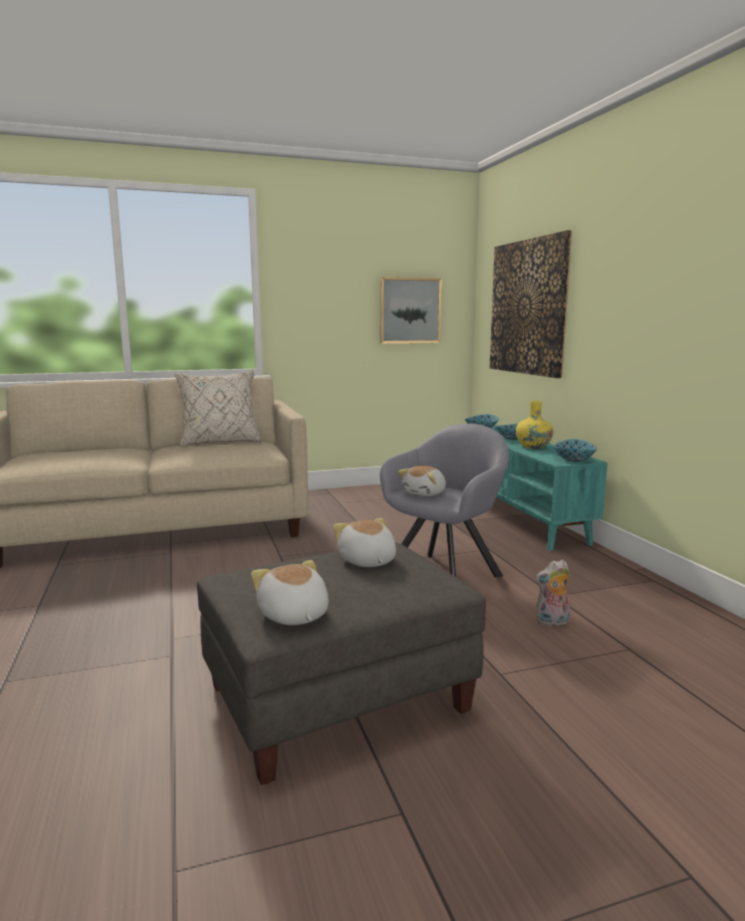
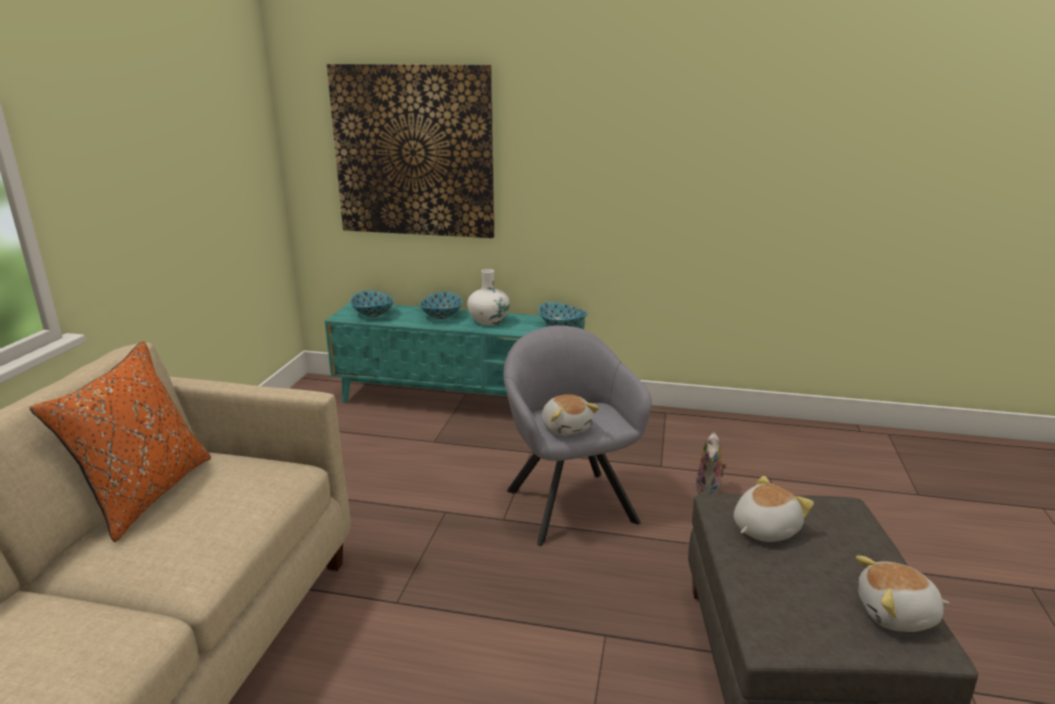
camera: 60 degrees left, 10 degrees up
(220, 442) = (145, 494): beige pillow -> orange pillow
(366, 561) = (763, 529): plush toy -> plush toy turned 135 degrees clockwise
(409, 310) = (221, 165): picture -> none
(533, 446) = (488, 321): yellow vase -> white vase

